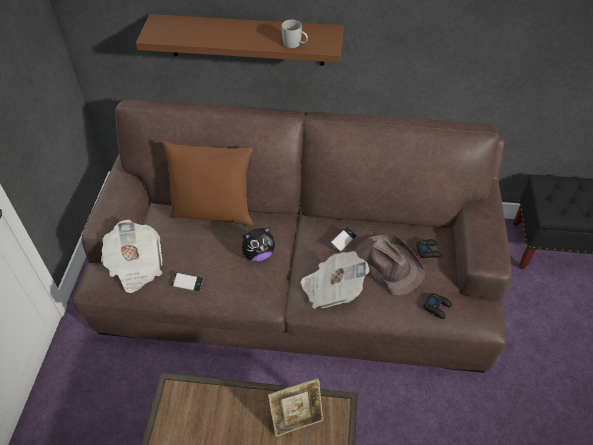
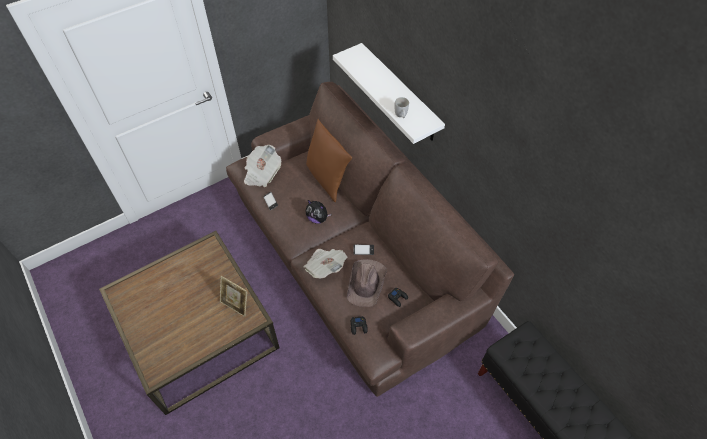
camera: 50 degrees right, 5 degrees up
(247, 40) = (400, 93): brown shelf -> white shelf

